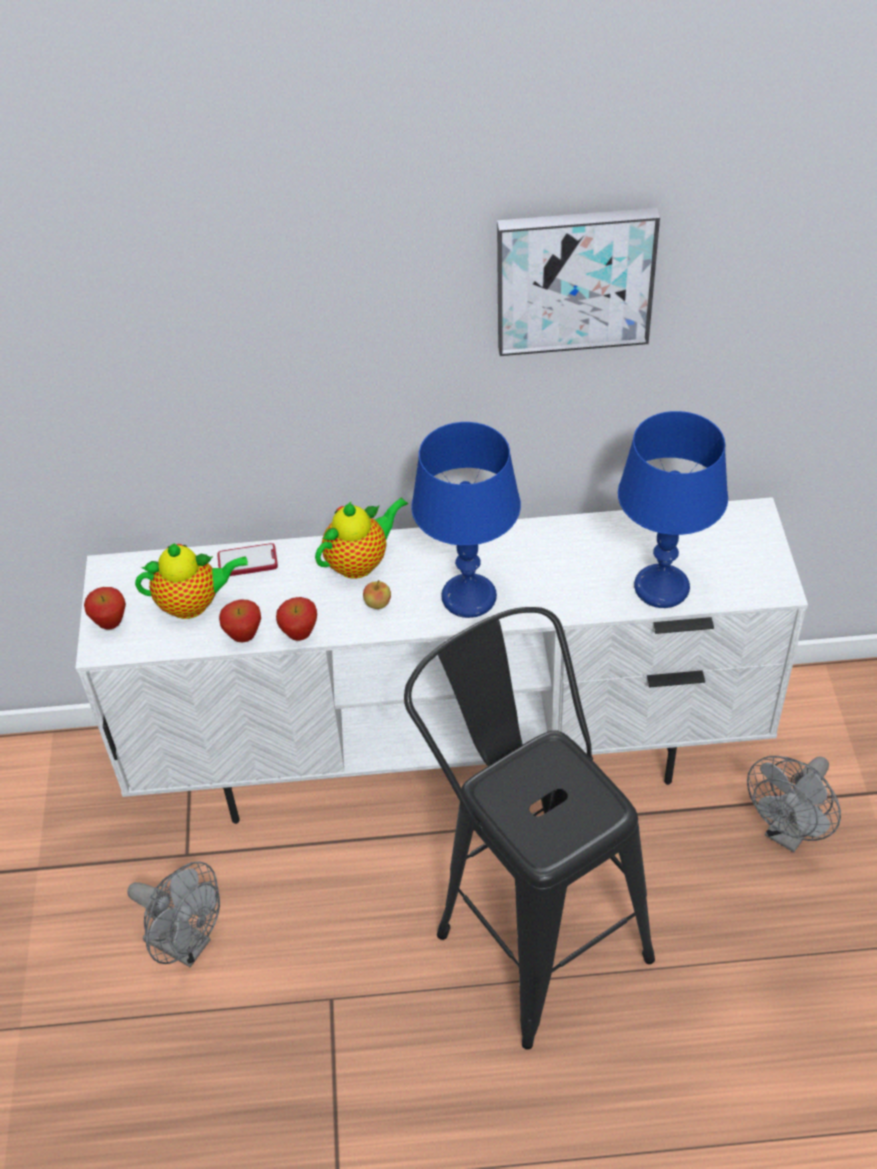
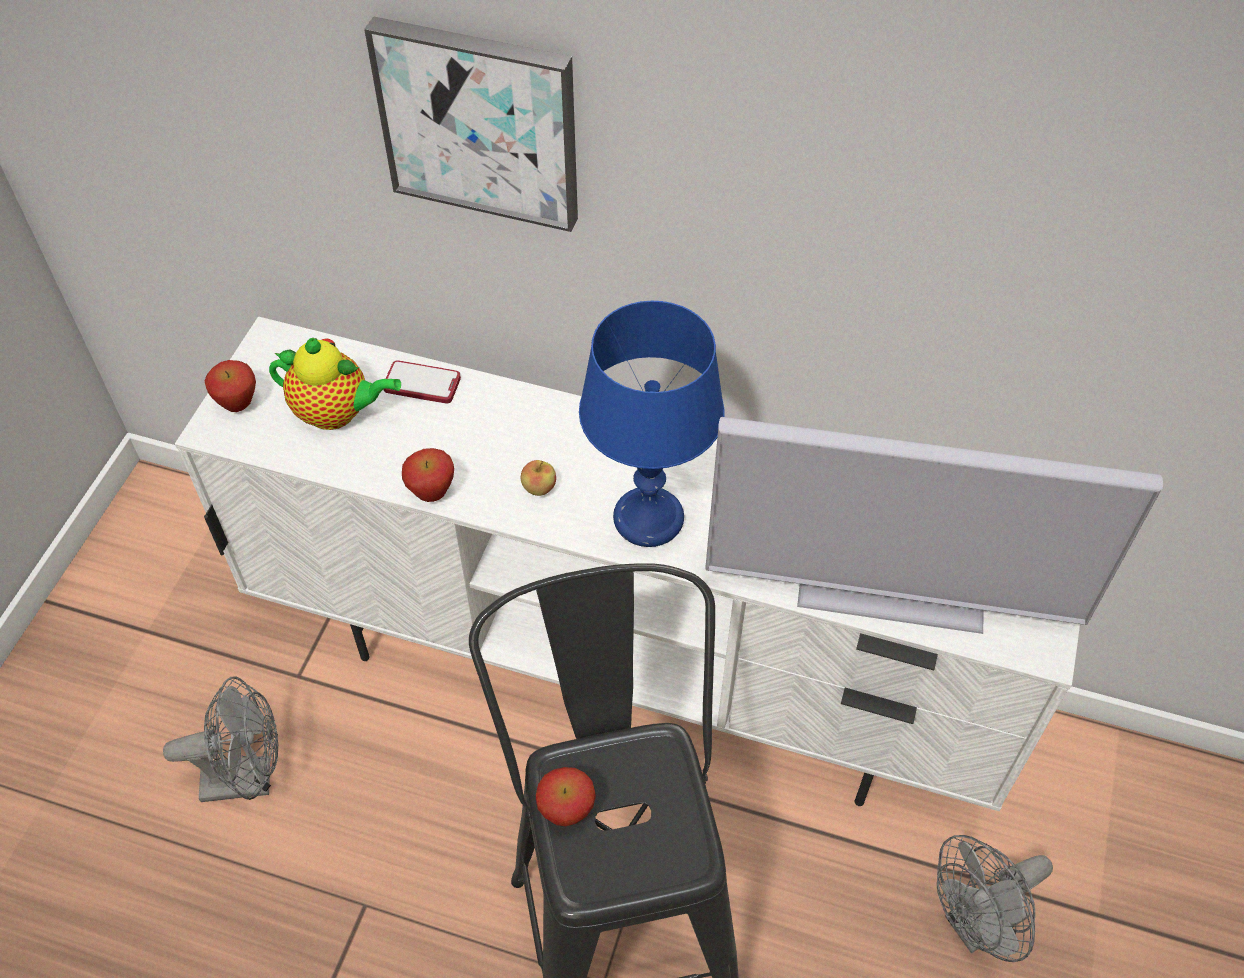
camera: 20 degrees right, 5 degrees up
(186, 945) = (249, 778): grey fan -> grey fan turned 60 degrees counterclockwise
(244, 636) = (370, 473): apple -> apple (566, 812)
(360, 562) = (546, 429): teapot -> none
(574, 279) = (879, 158): picture -> picture (480, 122)
(662, 587) = (891, 592): blue table lamp -> television

